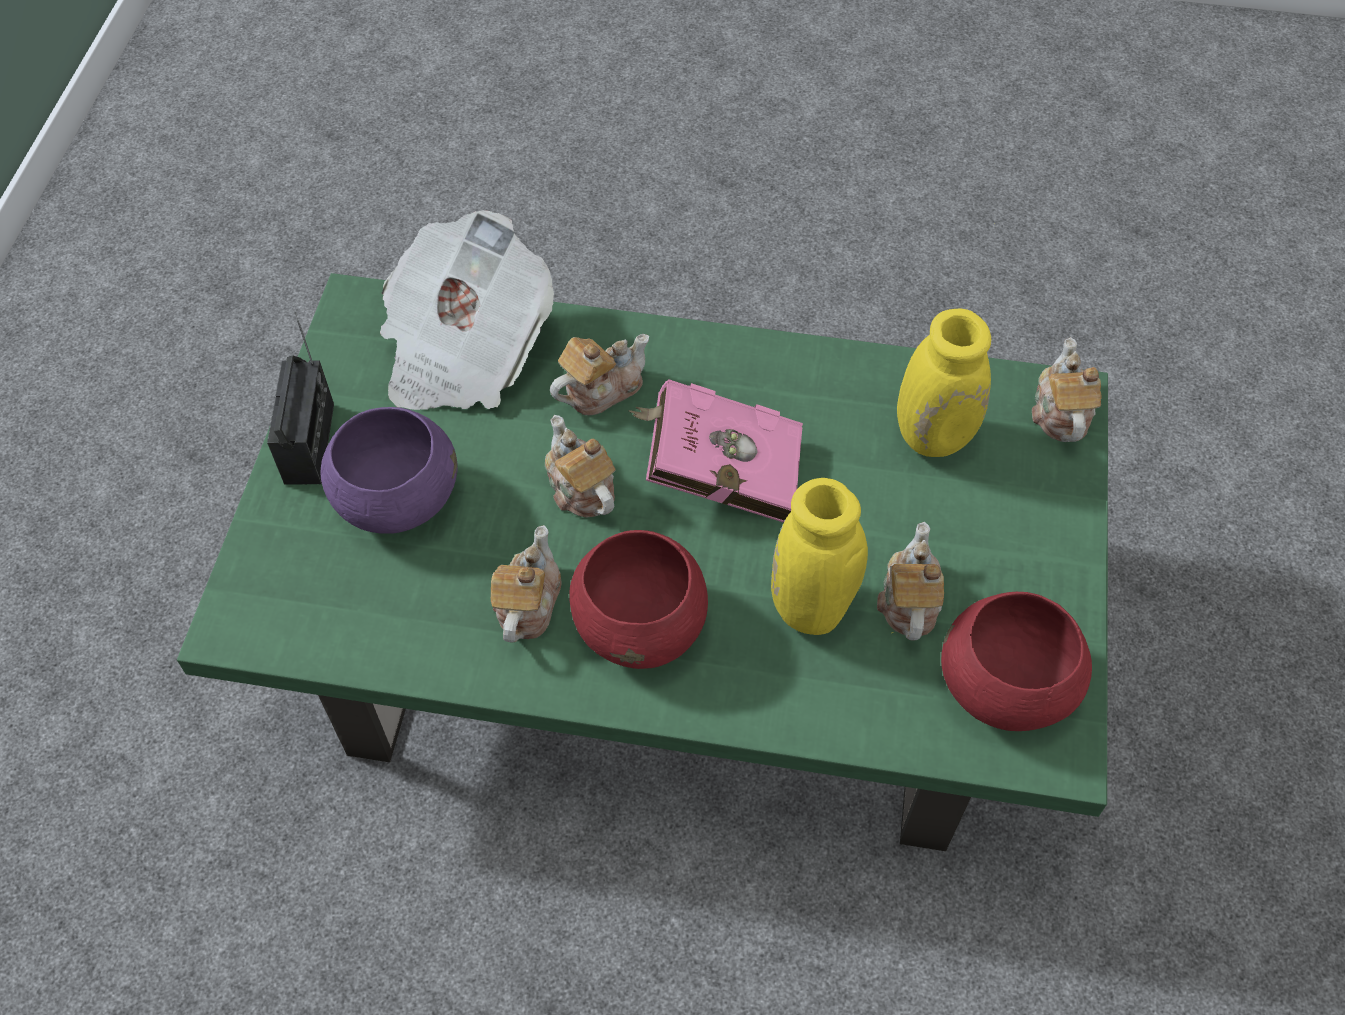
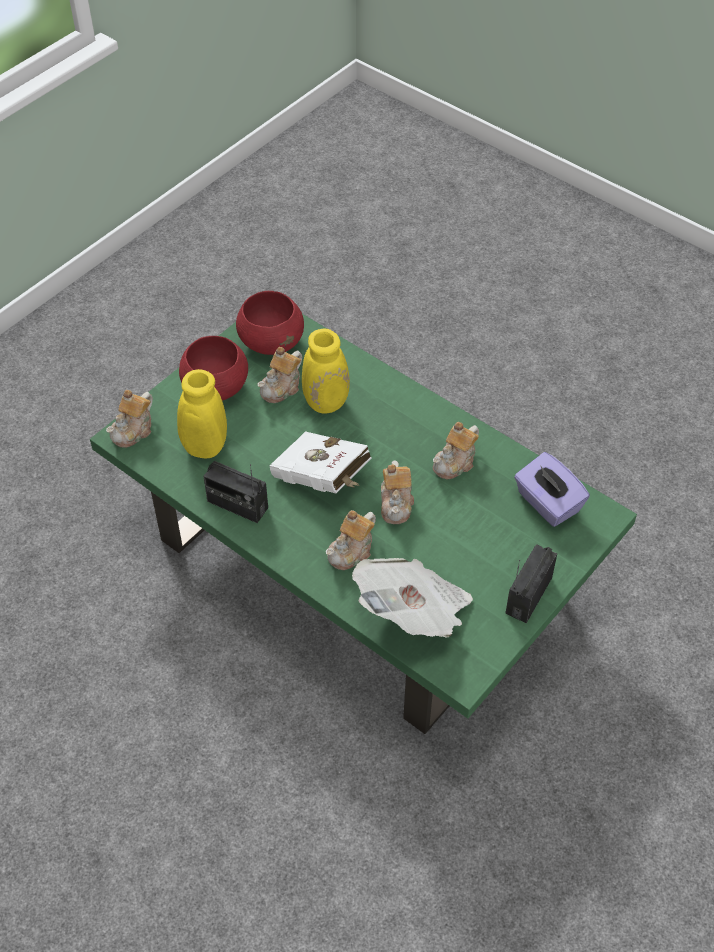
camera: 150 degrees left, 5 degrees down
(337, 604) = (547, 503): none -> purple tissue box
(397, 498) = (494, 542): purple bowl -> none
(601, 389) = (352, 551): teapot -> teapot turned 45 degrees counterclockwise
(641, 625) = (407, 431): red bowl -> red bowl (215, 387)
(717, 473) = (323, 480): pink book -> white book
(811, 378) = (237, 505): none -> radio

